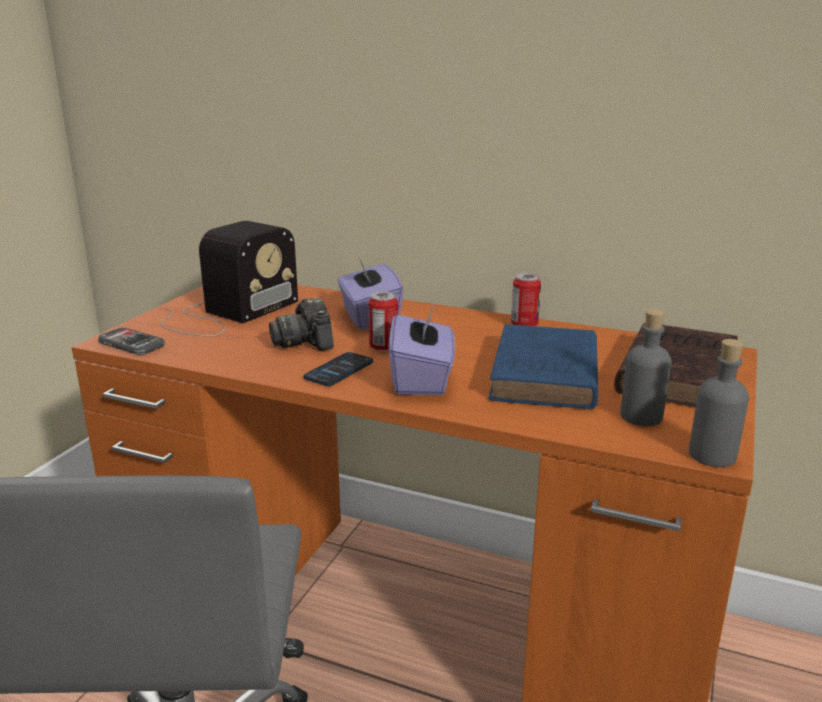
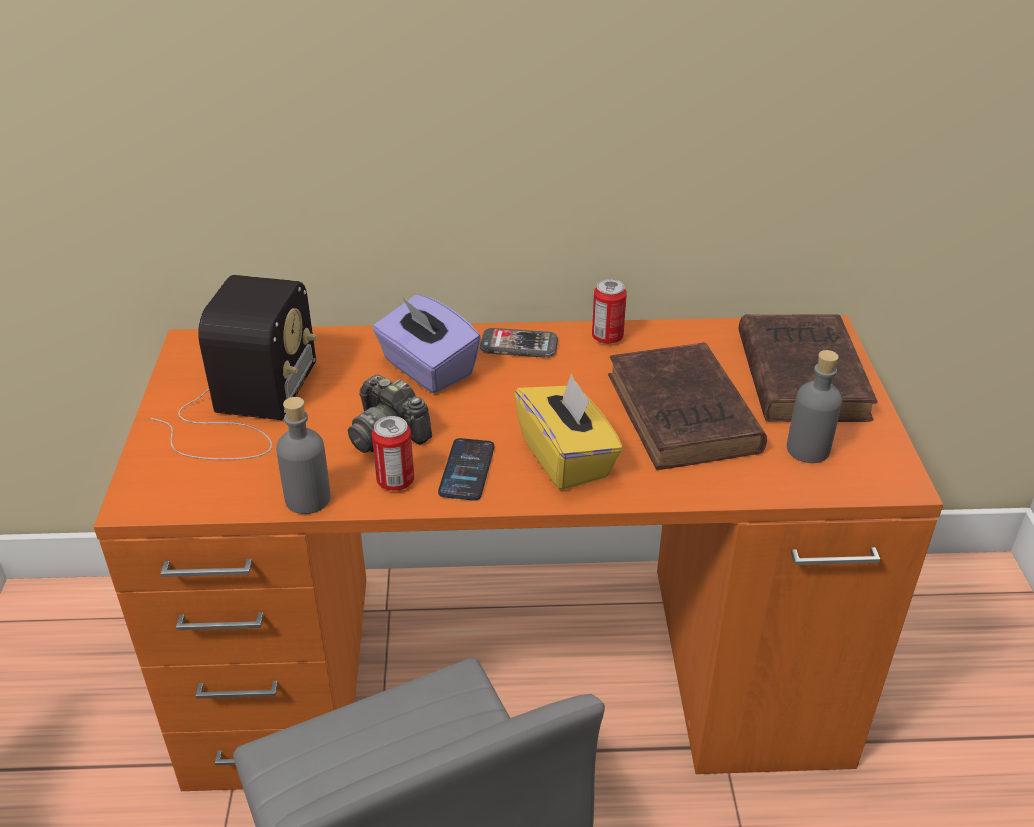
camera: 25 degrees left, 15 degrees up
(131, 344) = (172, 498): phone -> phone (519, 345)
(383, 347) = (485, 417): can -> can (395, 481)
(422, 379) = (566, 458): purple tissue box -> yellow tissue box
(545, 376) = (684, 416): blue book -> brown book
(712, 455) = (896, 483): grey bottle -> grey bottle (308, 499)

